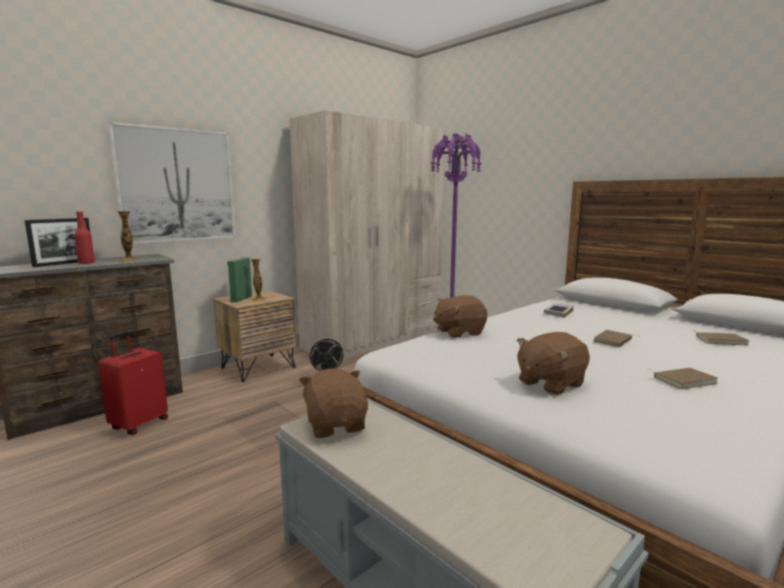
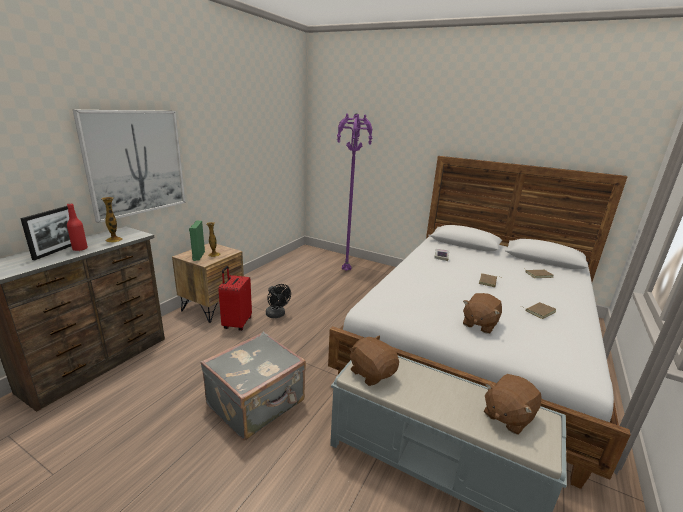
camera: 20 degrees left, 10 degrees up
(139, 424) = (150, 375): red suitcase -> red suitcase (236, 323)
(229, 473) = (257, 404): none -> grey suitcase
(374, 339) = (287, 268): beige wardrobe -> none
(459, 332) = (397, 283): brown plush toy -> brown plush toy (507, 416)

